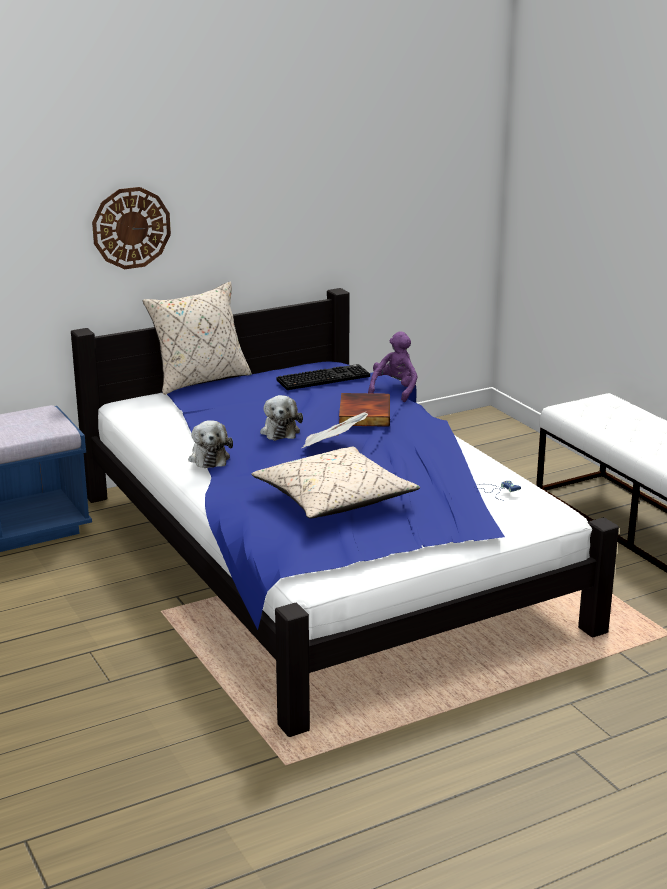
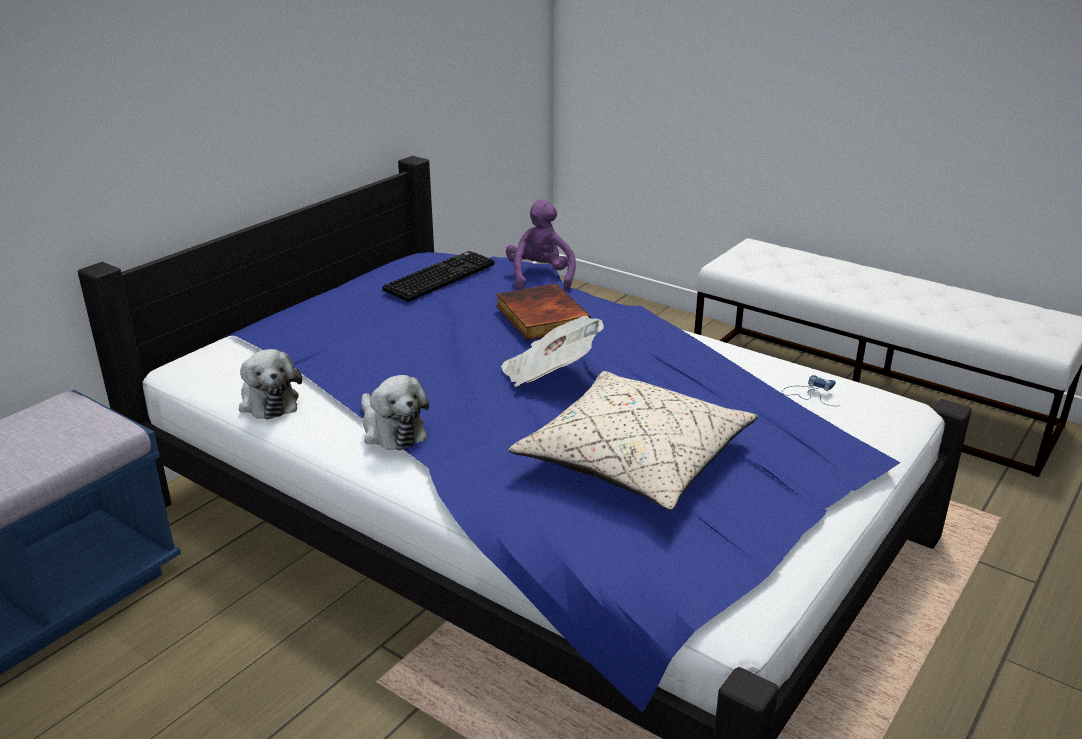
camera: 25 degrees left, 5 degrees up
(131, 228) = (143, 96): wall clock -> none
(199, 380) = (273, 309): beige pillow -> none
(280, 431) = (454, 365): plush toy -> plush toy (268, 401)

